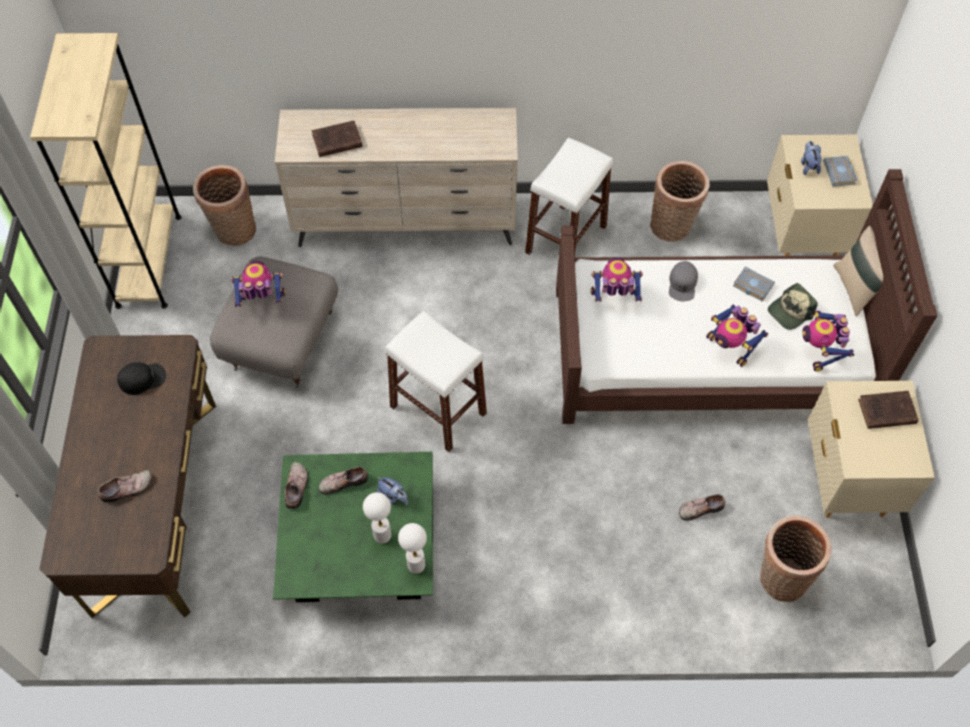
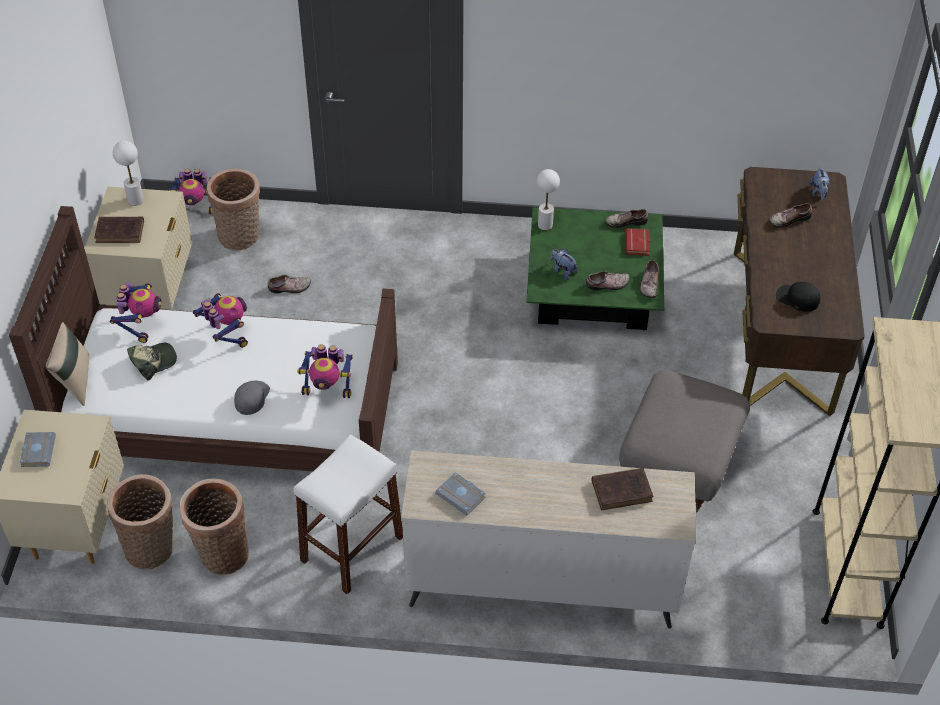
camera: 175 degrees left, 10 degrees down
(142, 379) = (797, 298): black cap -> black cap turned 45 degrees clockwise
(233, 231) = (753, 596): basket -> basket (152, 548)
(262, 301) = (698, 418): toy robot -> toy robot (196, 209)
(305, 545) = (638, 244): none -> red book
(318, 581) = (625, 221): none -> shoe
(382, 535) = (572, 246): white table lamp -> white table lamp (135, 200)
(438, 410) = (517, 384): white stool -> none
(751, 286) = (180, 389): grey book -> grey book (462, 496)
(808, 166) = (69, 463): plush toy -> plush toy (818, 193)

